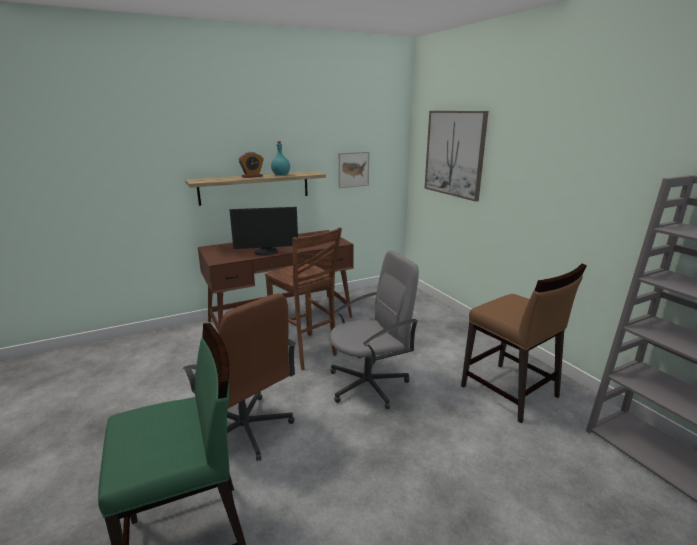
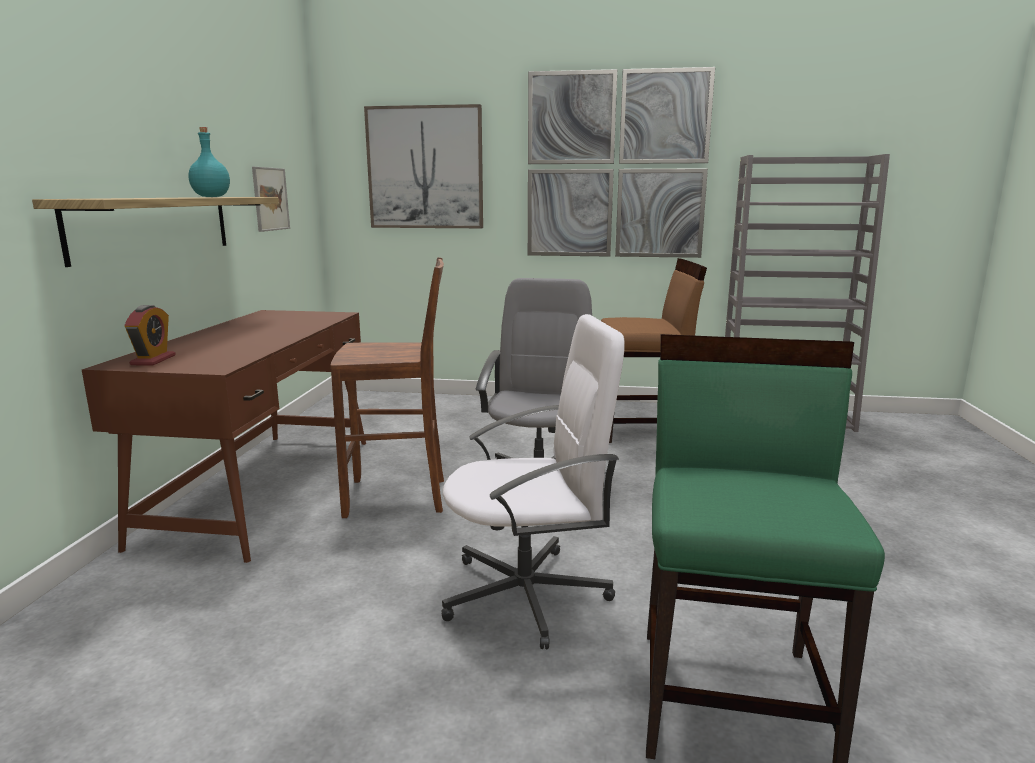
camera: 55 degrees left, 5 degrees down
(245, 430) = (528, 594): brown office chair -> white office chair
(252, 176) = (170, 197): alarm clock -> alarm clock (153, 360)
(266, 252) = (264, 342): monitor -> none
(571, 168) = (616, 166): none -> picture

